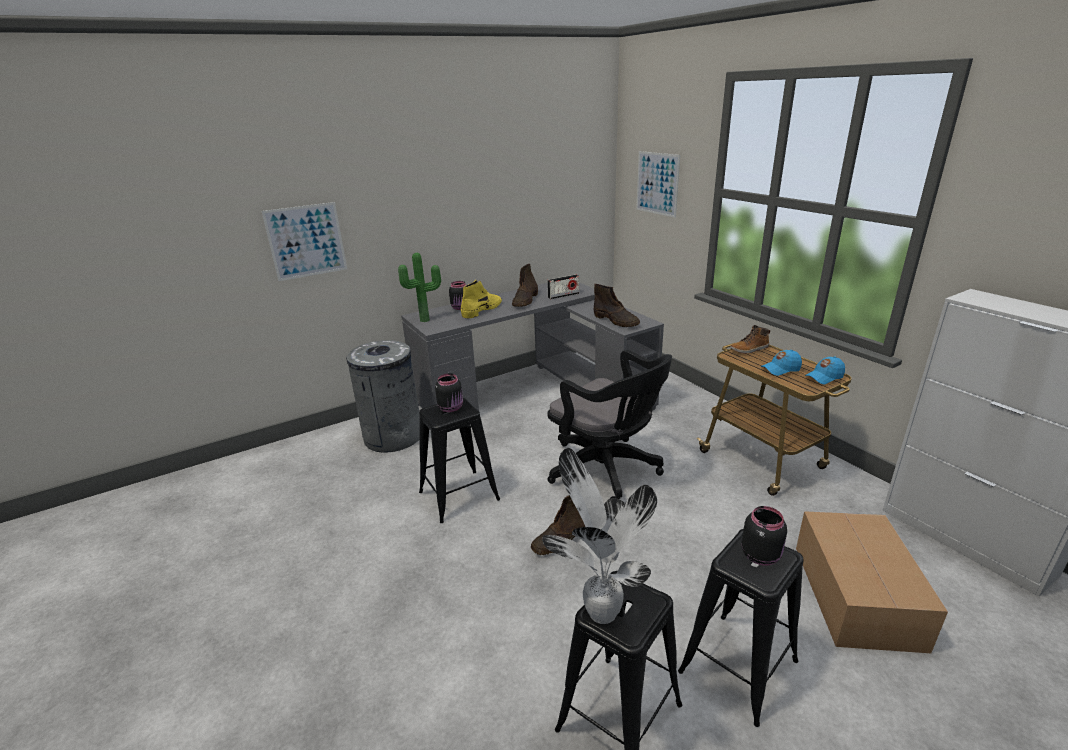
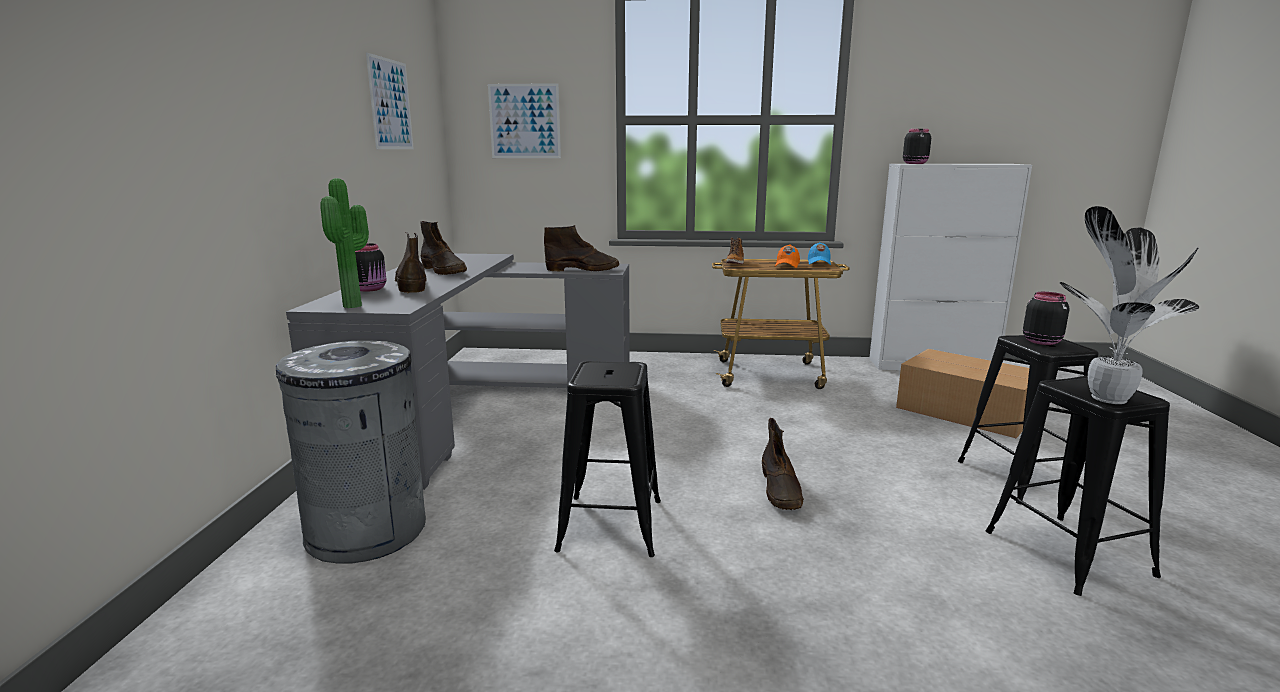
camera: 55 degrees left, 10 degrees down
(306, 241) = (123, 140): picture -> picture (391, 104)
(451, 408) = (604, 370): black jar -> black jar (915, 163)
(482, 310) = (411, 285): yellow boot -> brown boot
(563, 295) = (477, 261): radio -> none
(607, 471) = (694, 430): black office chair -> none
(781, 369) = (787, 265): blue cap -> orange cap

